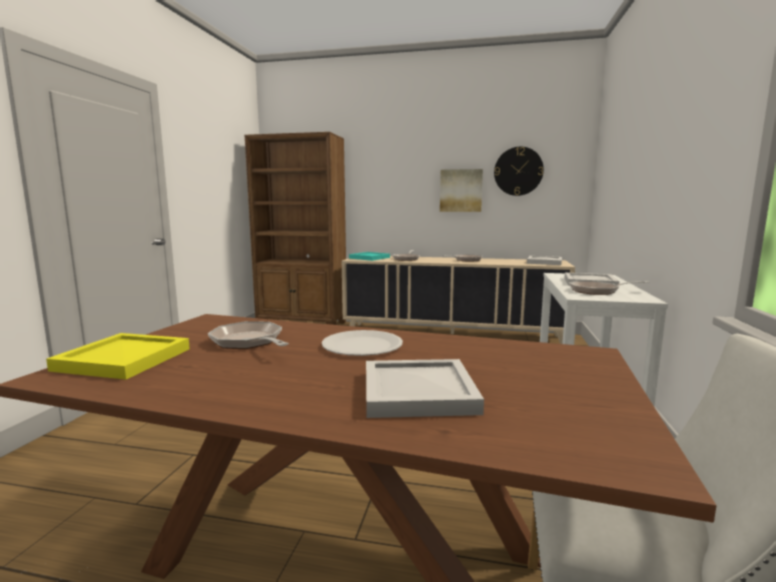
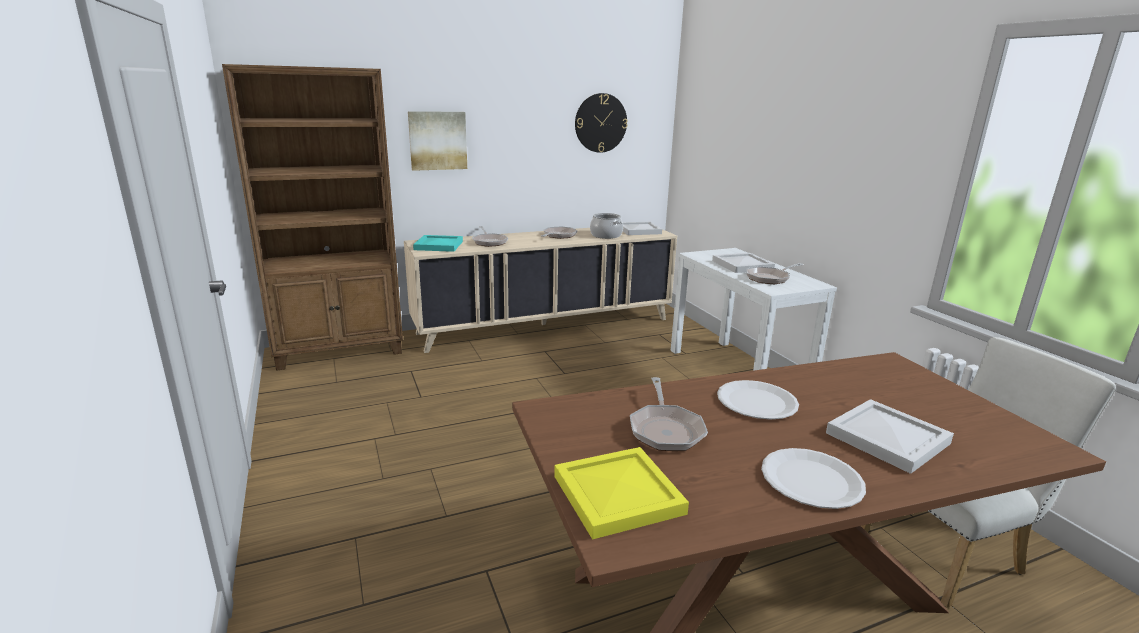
camera: 35 degrees left, 10 degrees up
(249, 342) = (665, 429): frying pan -> frying pan turned 105 degrees counterclockwise
(262, 392) = (811, 480): none -> white plate
(461, 190) = (537, 147): picture -> picture (437, 140)
(506, 262) = (606, 235): none -> cooking pot

